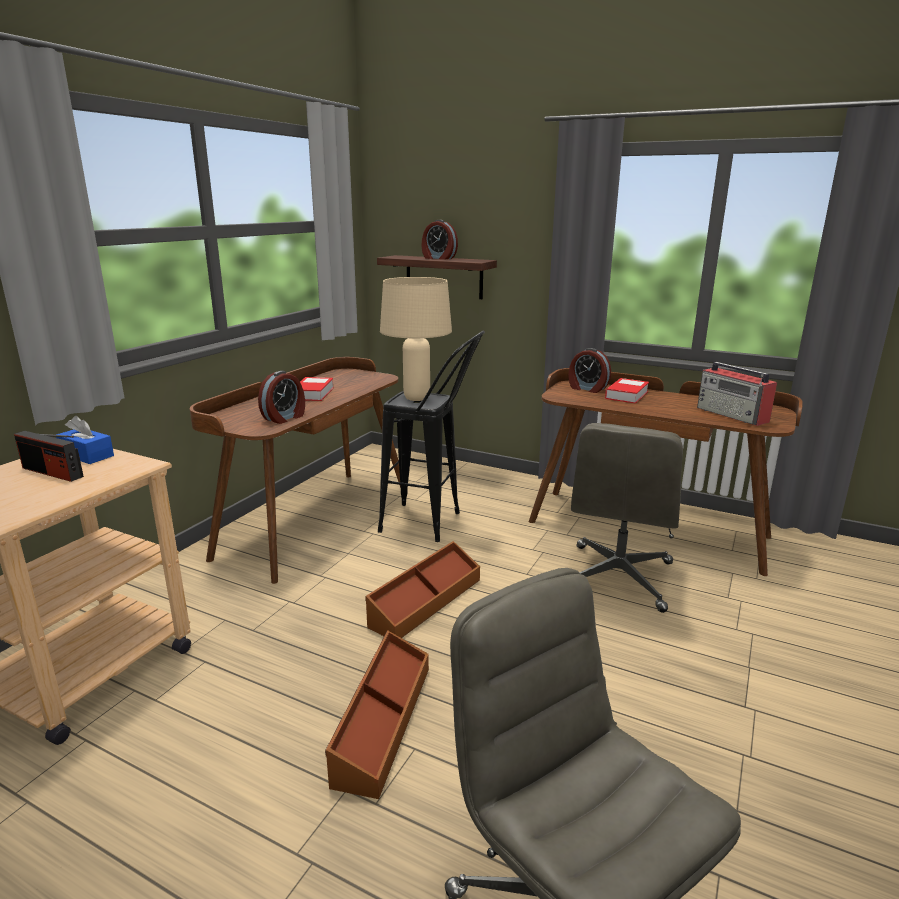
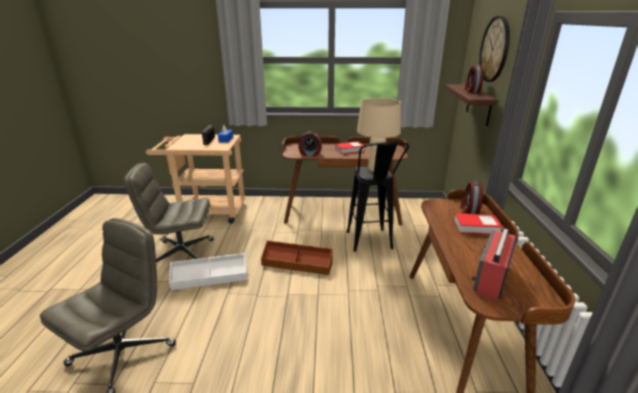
camera: 65 degrees right, 5 degrees up
(382, 722) = (210, 278): brown storage box -> white storage box
(461, 197) = (495, 49): none -> wall clock
(618, 578) = (374, 328): grey office chair -> grey office chair (181, 254)

